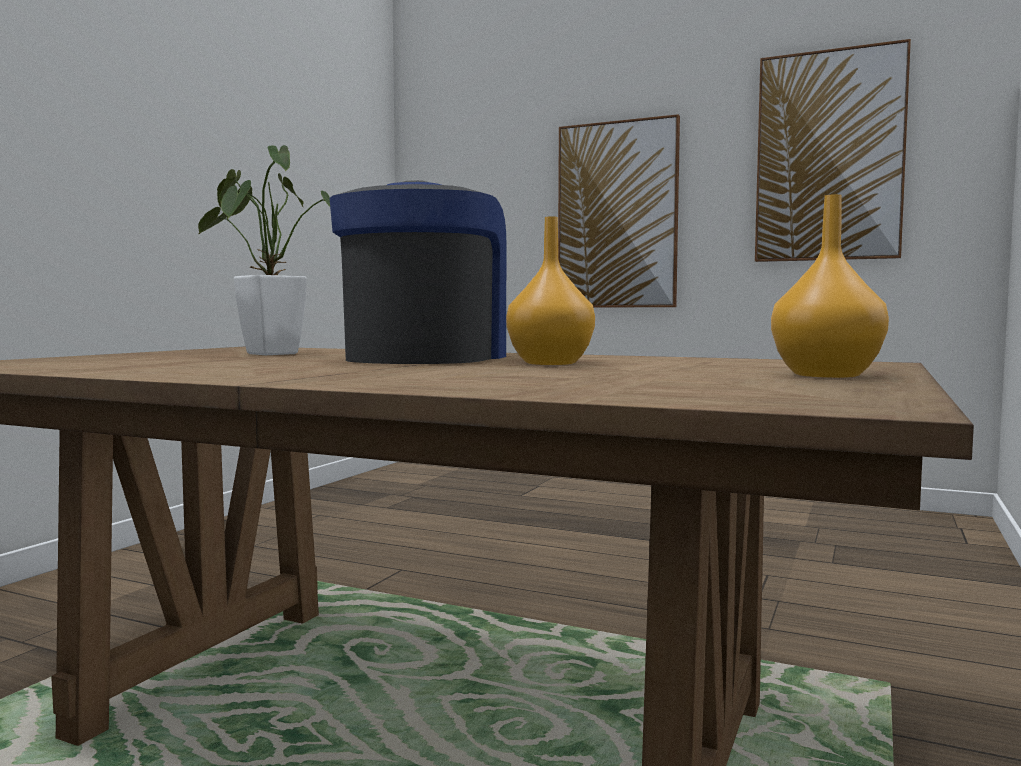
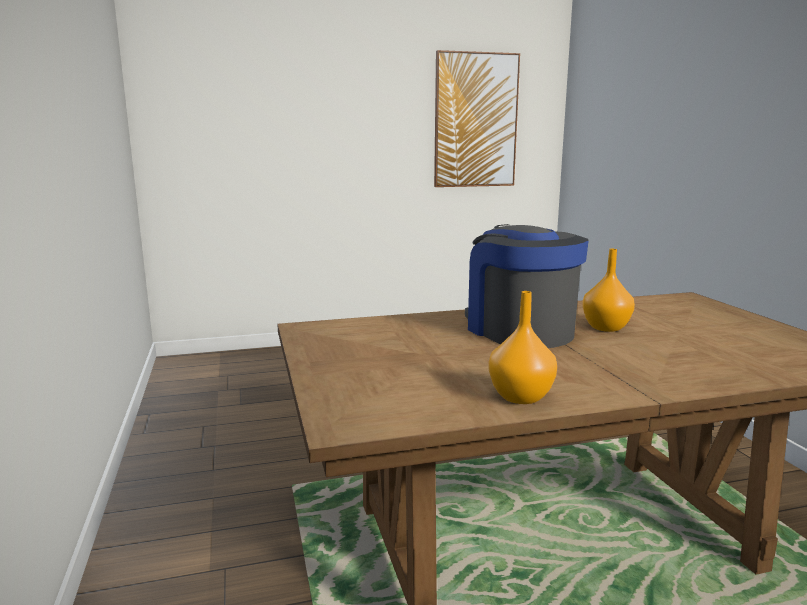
camera: 40 degrees left, 10 degrees up
(267, 353) = (395, 341): potted plant -> none
(617, 215) = (340, 152): picture -> none
(827, 375) = (743, 323): orange vase -> orange vase (522, 397)

